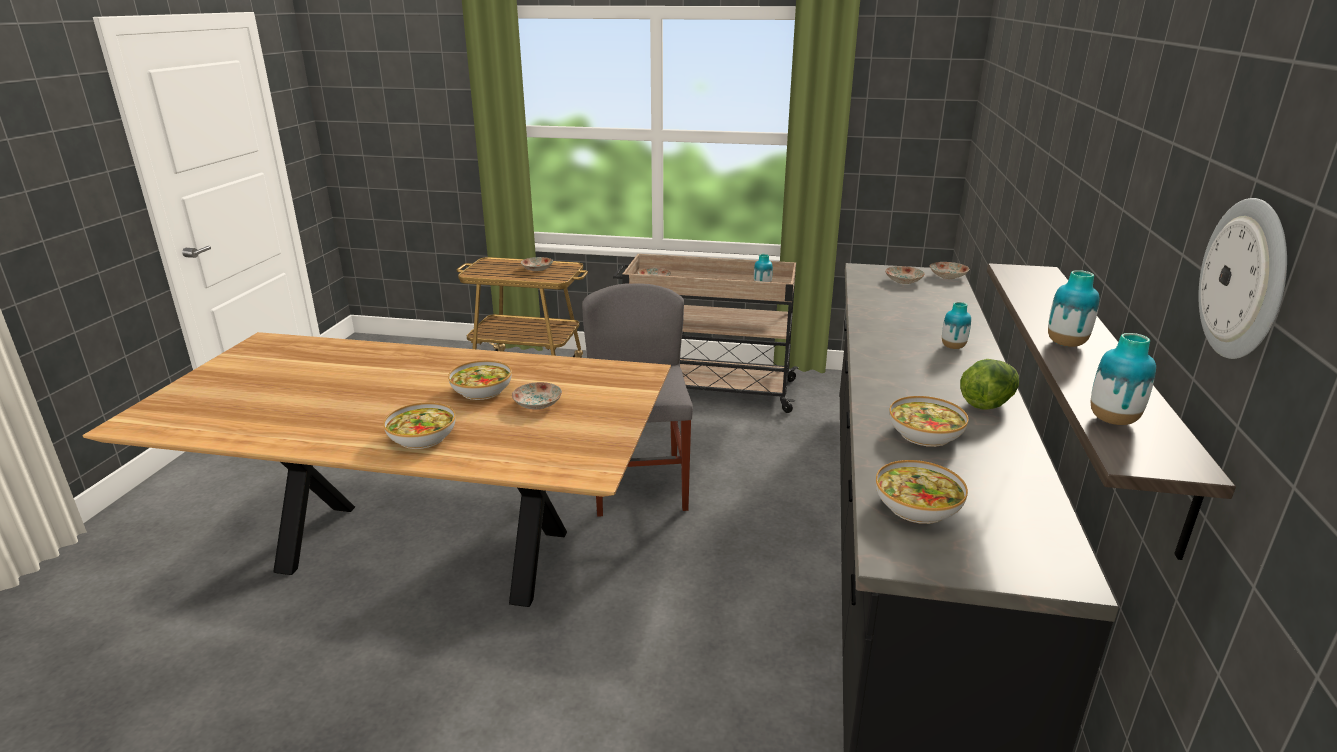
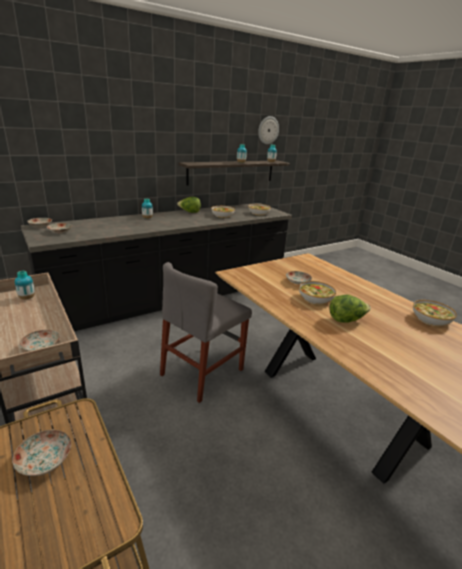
camera: 135 degrees left, 0 degrees up
(416, 381) = (346, 320): none -> lettuce
(422, 437) = (360, 291): bowl -> bowl (431, 319)

